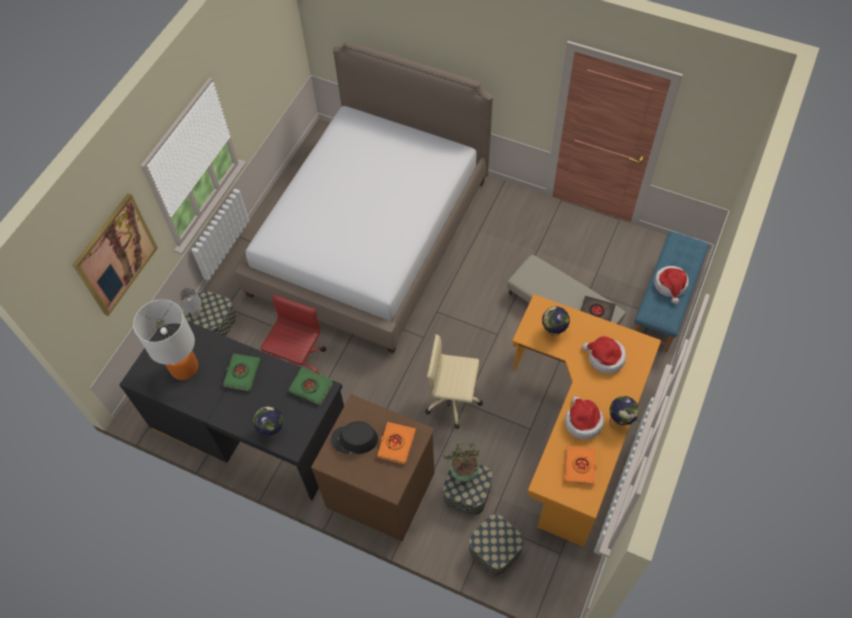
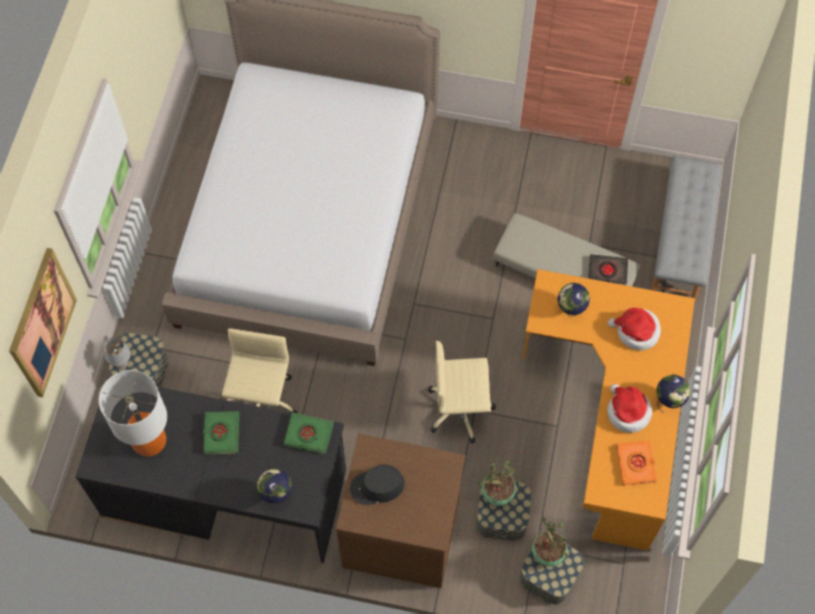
camera: 15 degrees left, 5 degrees up
(298, 363) = (261, 400): red office chair -> beige office chair
(396, 444) = (426, 482): orange book -> none
(494, 529) = (547, 552): none -> potted plant
(665, 302) = (681, 241): blue bench -> grey bench
(670, 285) = (687, 225): hat -> none

